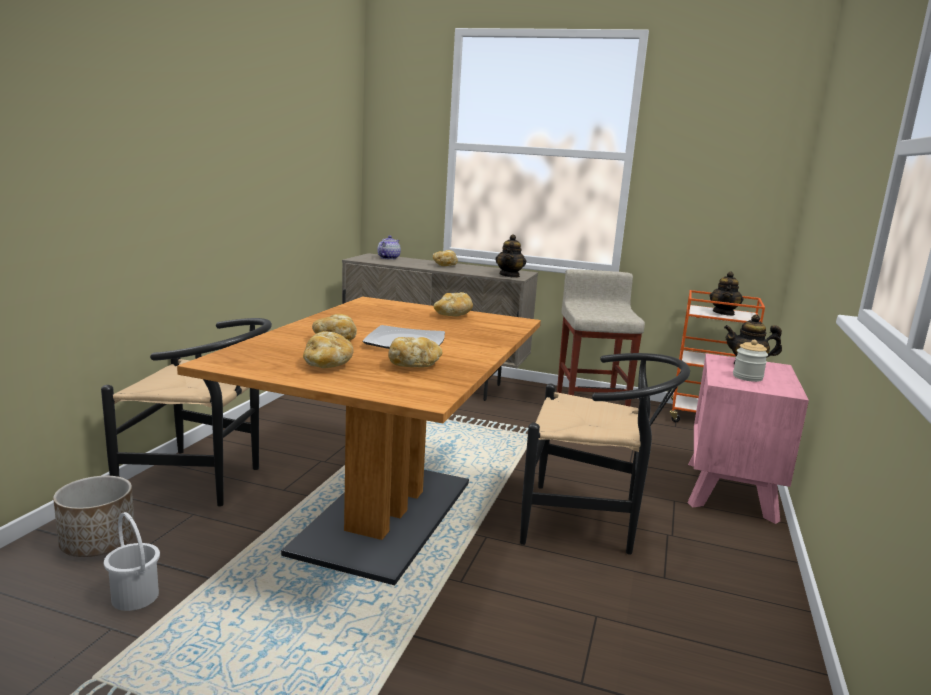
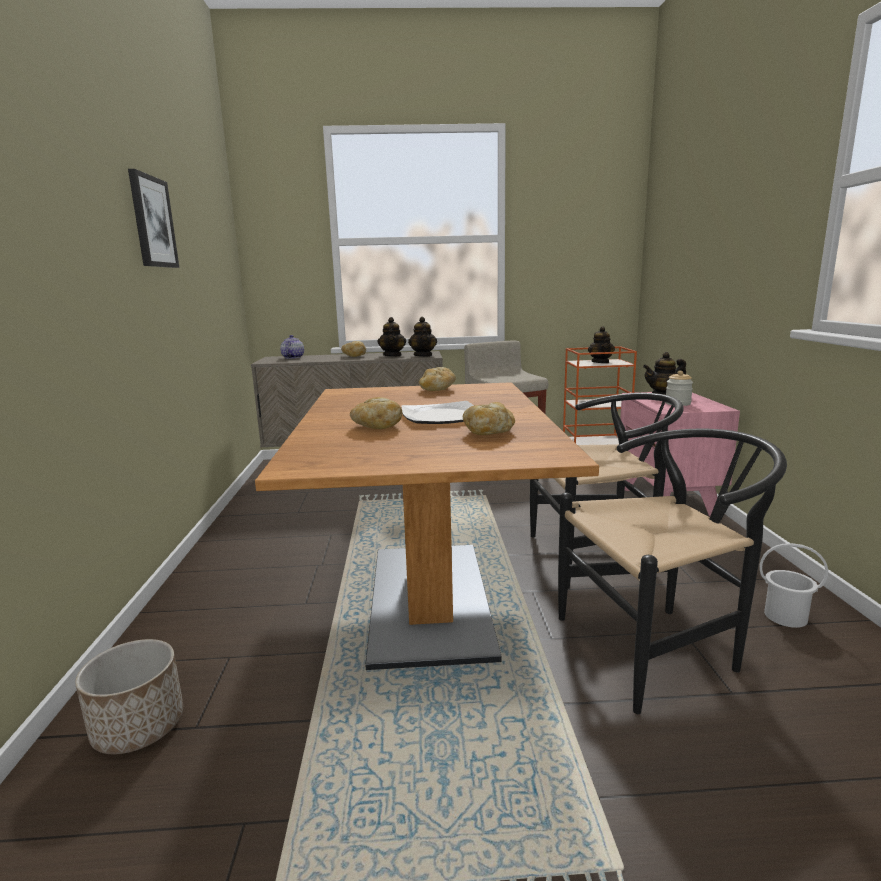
camera: 20 degrees left, 0 degrees up
(136, 596) = (241, 773): white bucket -> white bucket (785, 616)
(204, 481) = (211, 619): black chair -> black chair (659, 646)
(243, 126) = (152, 222): none -> picture
(327, 365) = (412, 448): bread -> none
(481, 270) = (392, 355): none -> teapot

